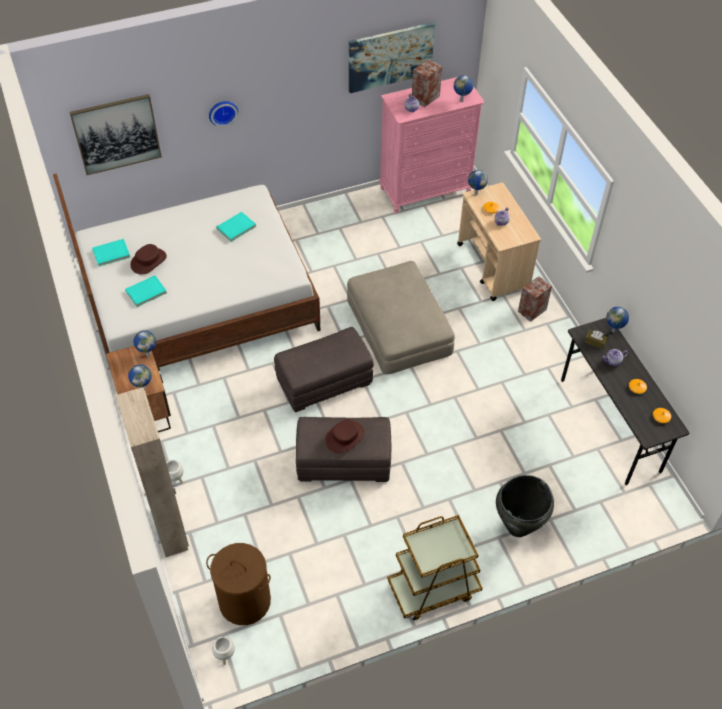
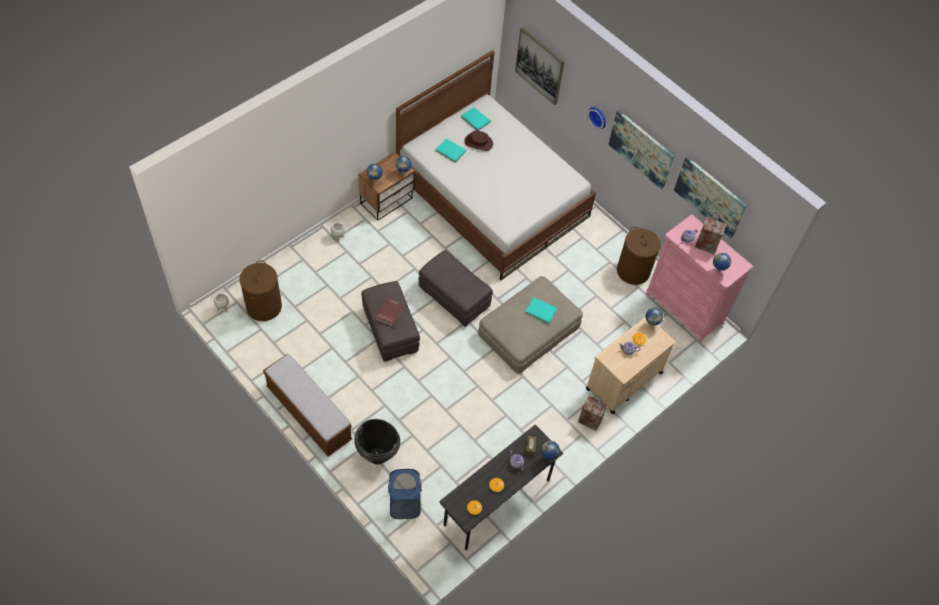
camera: 65 degrees right, 5 degrees up
(170, 529) = (301, 248): beige wardrobe -> none
(236, 228) = (535, 181): turquoise book -> turquoise book (540, 311)
(291, 91) = (641, 149): none -> picture
(345, 437) = (389, 312): brown hat -> red book
(360, 213) = (633, 271): none -> brown laundry basket
(433, 588) = (309, 413): brown cart -> bench
(589, 517) = (404, 504): none -> blue laundry basket

